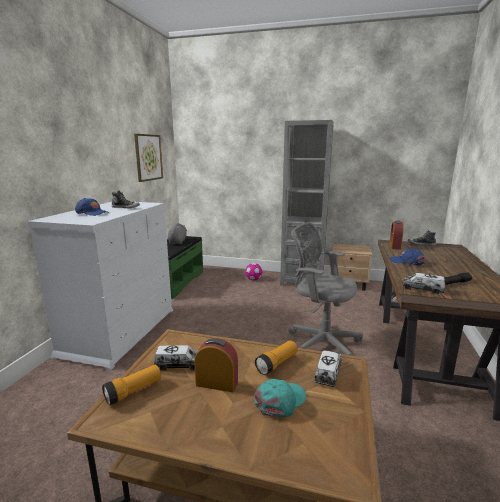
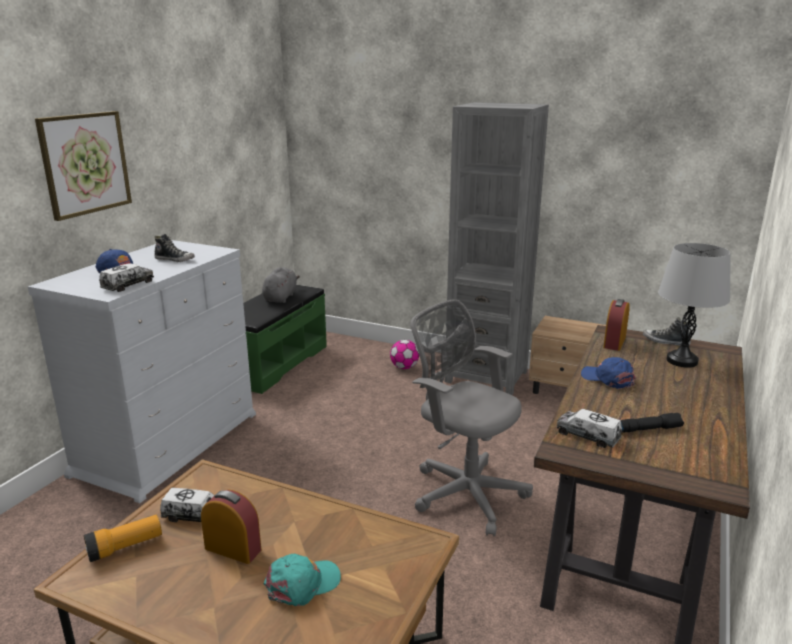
camera: 10 degrees right, 5 degrees up
(148, 157) = (233, 159): picture -> picture (85, 164)
(277, 364) = (326, 530): flashlight -> none
(328, 373) = (389, 552): toy truck -> toy truck (128, 285)
(438, 252) = (681, 361): none -> grey table lamp

